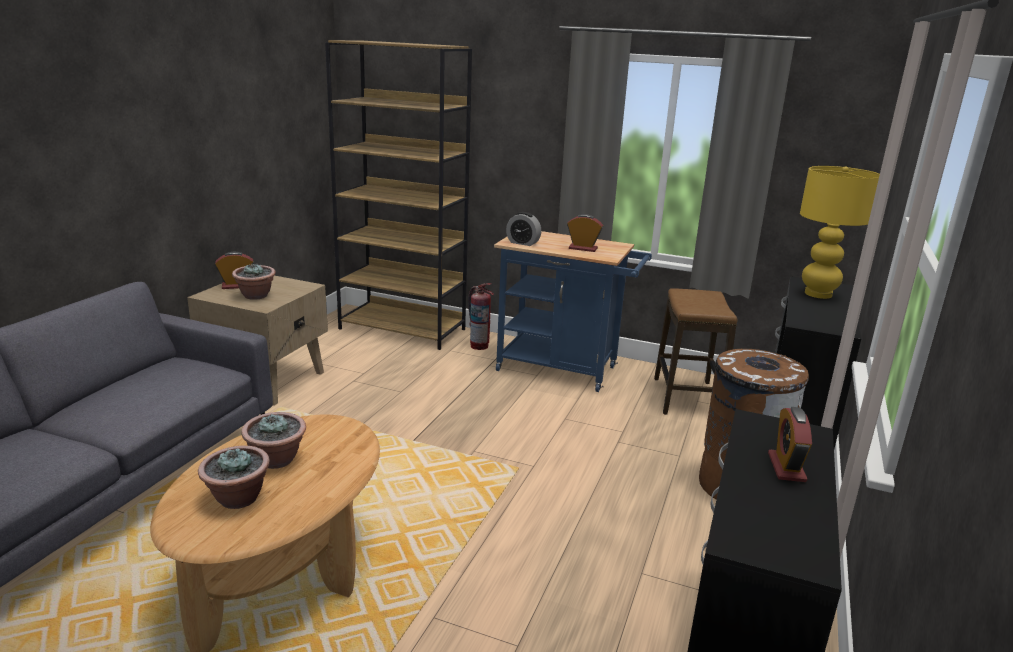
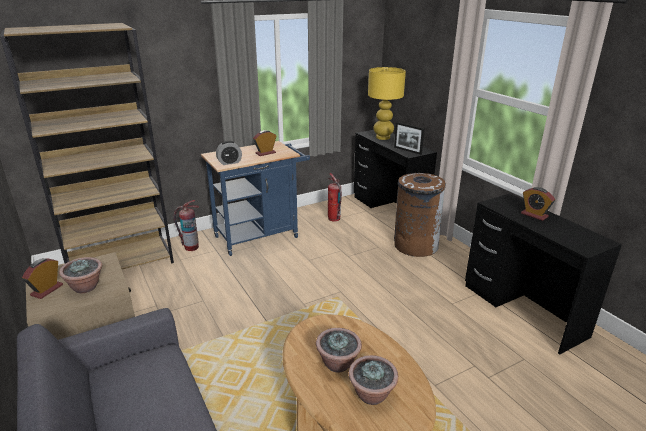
camera: 50 degrees left, 5 degrees up
(686, 398) = (334, 218): stool -> fire extinguisher
(811, 319) = (407, 150): none -> picture frame

